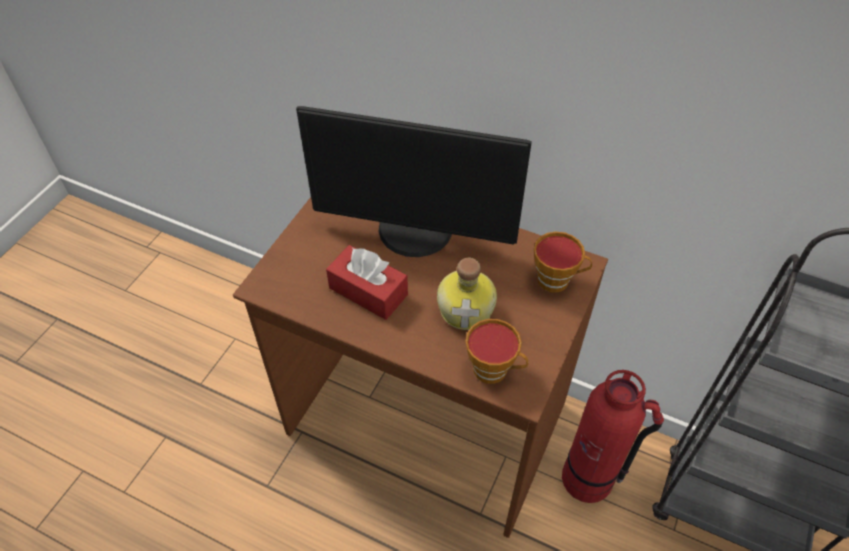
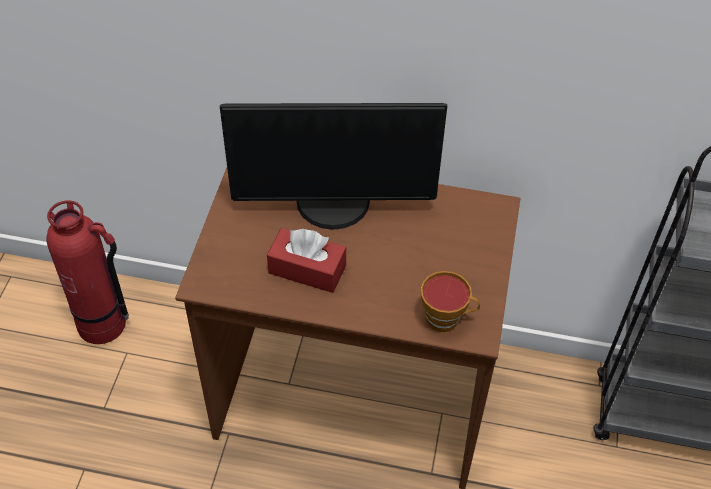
camera: 15 degrees left, 0 degrees up
(467, 309) = (405, 268): bottle -> none
(557, 280) = (480, 226): cup -> none
(588, 479) = (527, 417): fire extinguisher -> fire extinguisher (102, 324)

